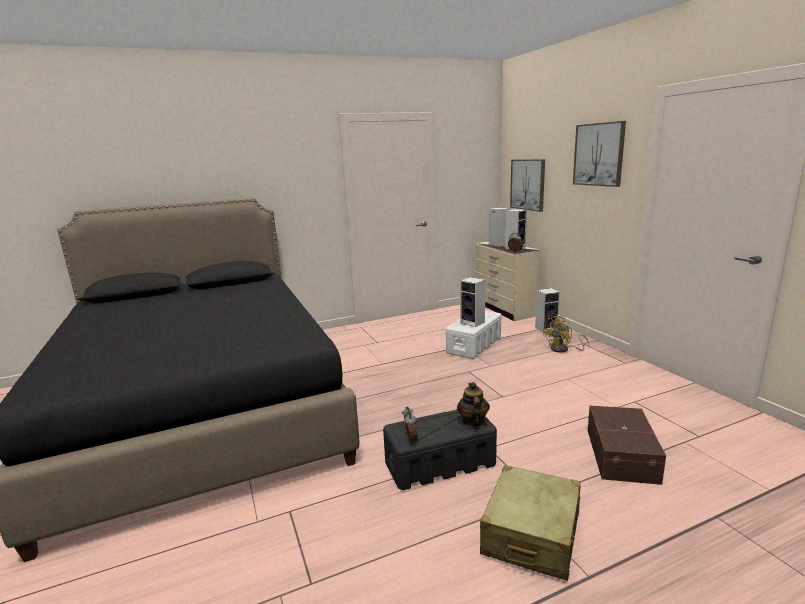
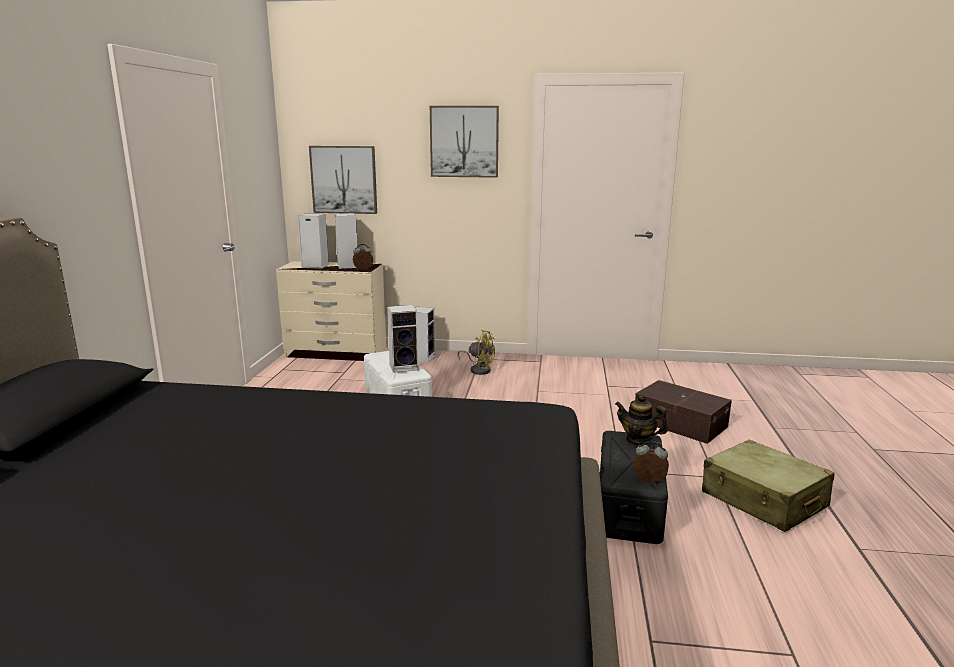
camera: 60 degrees left, 0 degrees up
(563, 349) = (479, 369): yellow fan -> yellow fan turned 60 degrees counterclockwise

